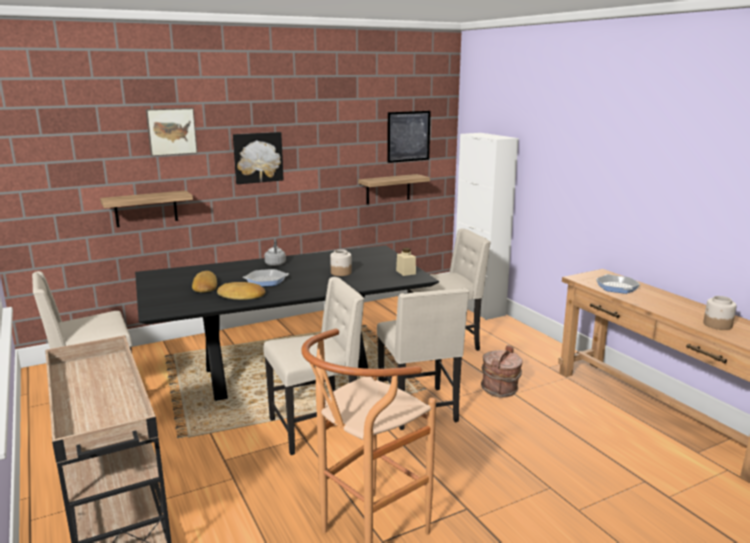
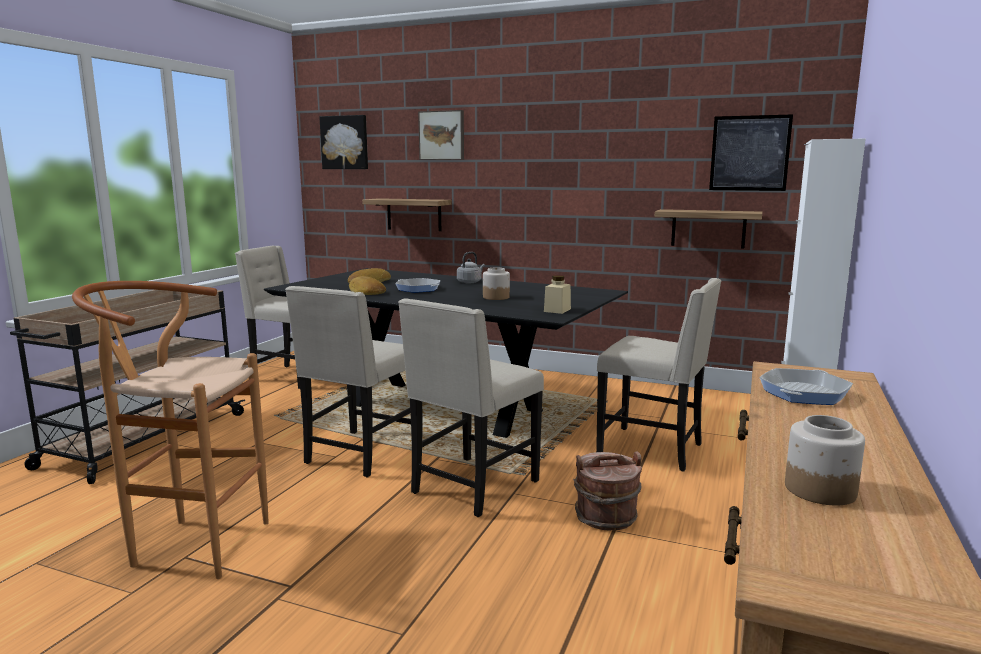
camera: 50 degrees right, 5 degrees down
(257, 157) = (528, 169): picture -> picture (345, 142)
(316, 427) = (360, 455): beige chair -> beige chair turned 90 degrees clockwise

